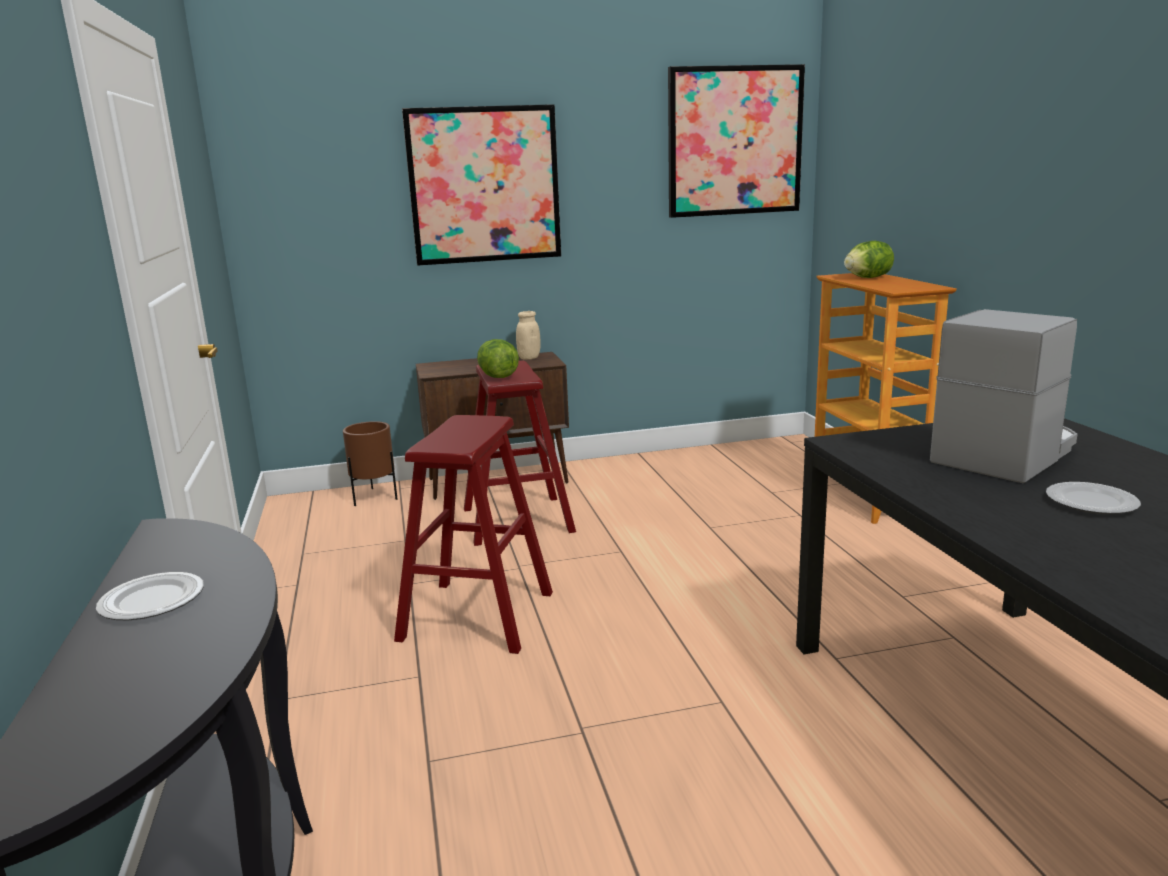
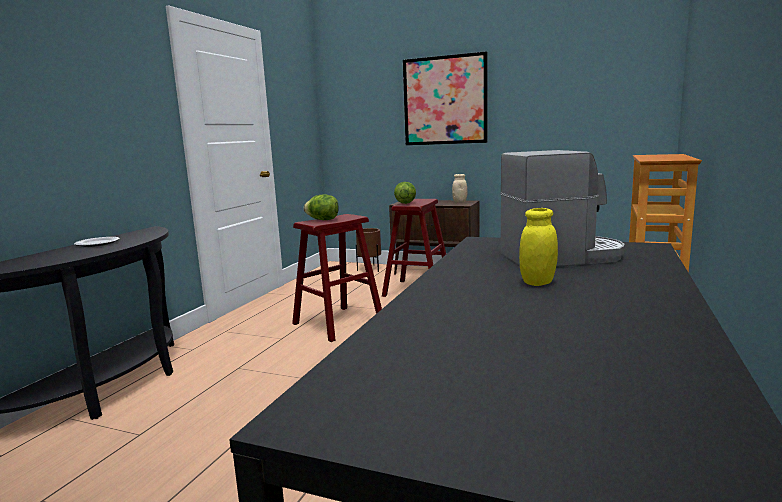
camera: 35 degrees right, 5 degrees down
(734, 141) = (613, 67): picture -> none
(867, 278) = (661, 156): lettuce -> lettuce (323, 220)
(1090, 502) = (538, 282): plate -> yellow jar

